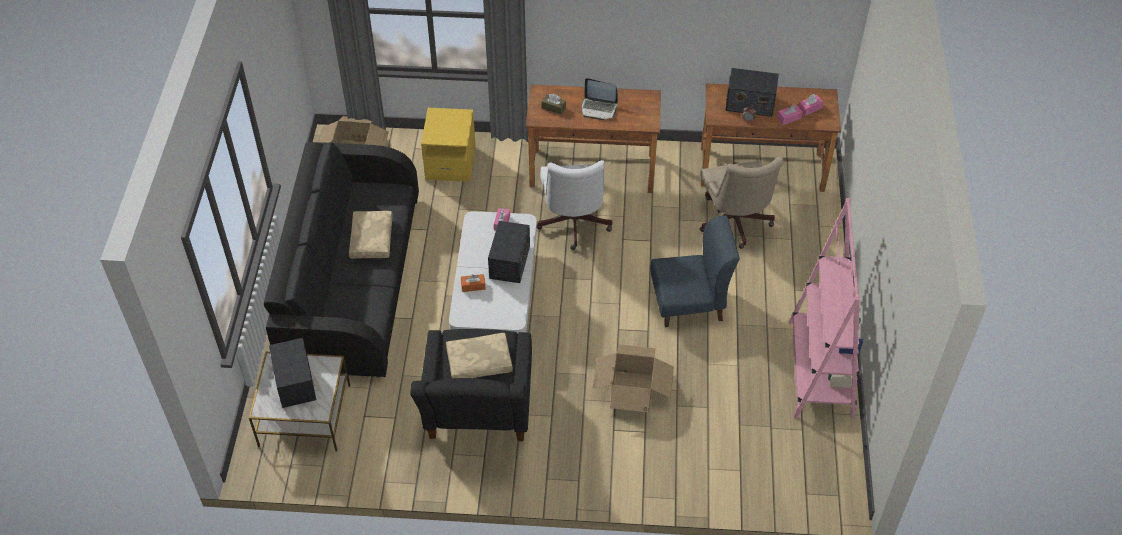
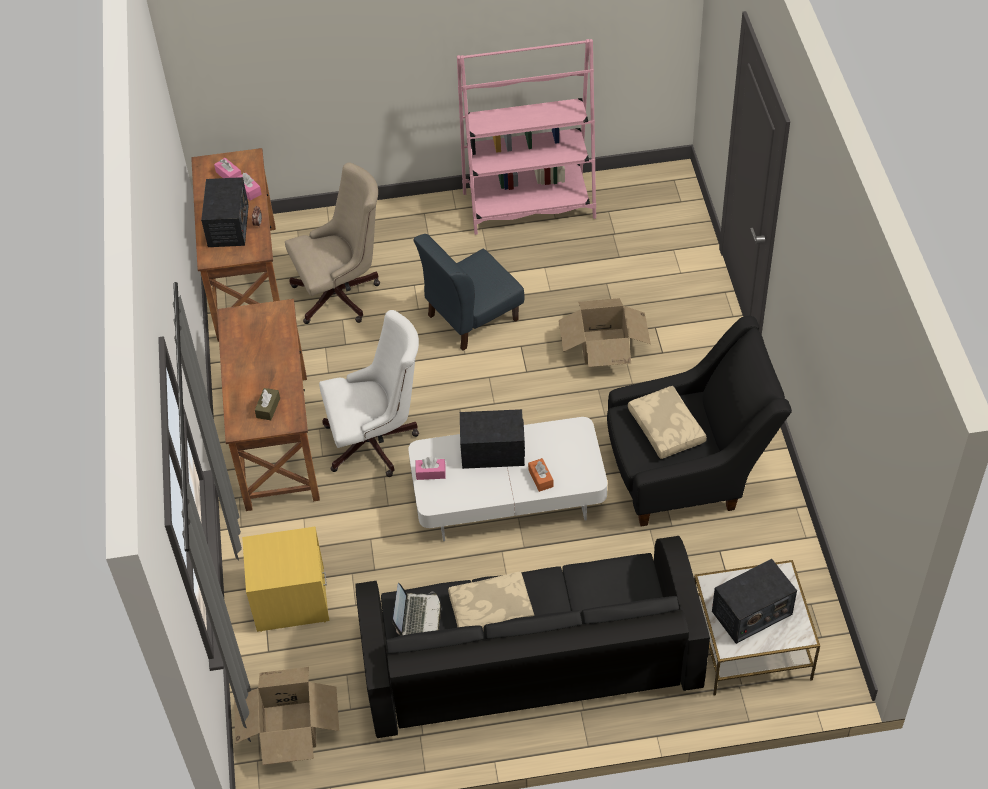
camera: 100 degrees left, 0 degrees up
(599, 108) = (261, 362): laptop -> laptop (417, 616)
(689, 303) = (472, 317): blue chair -> blue chair turned 105 degrees counterclockwise

